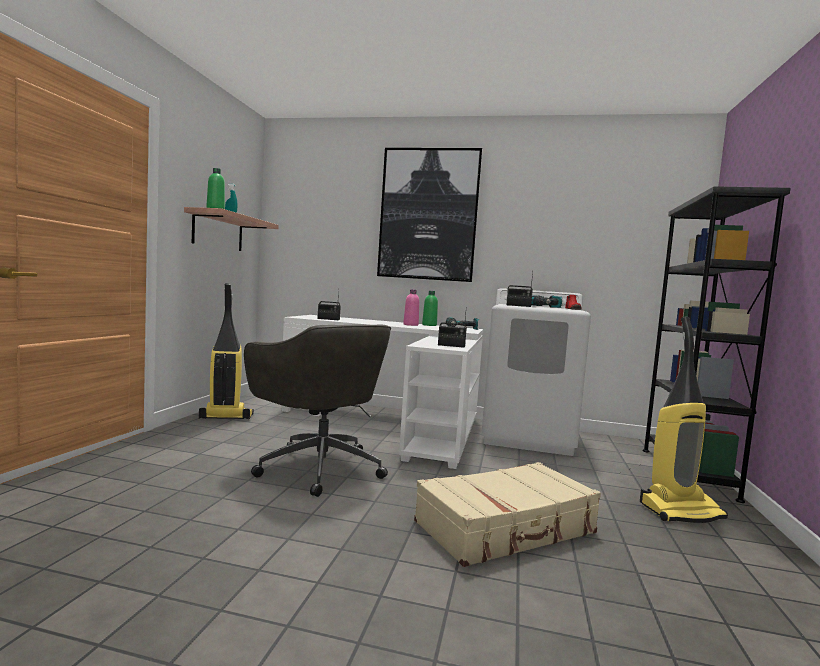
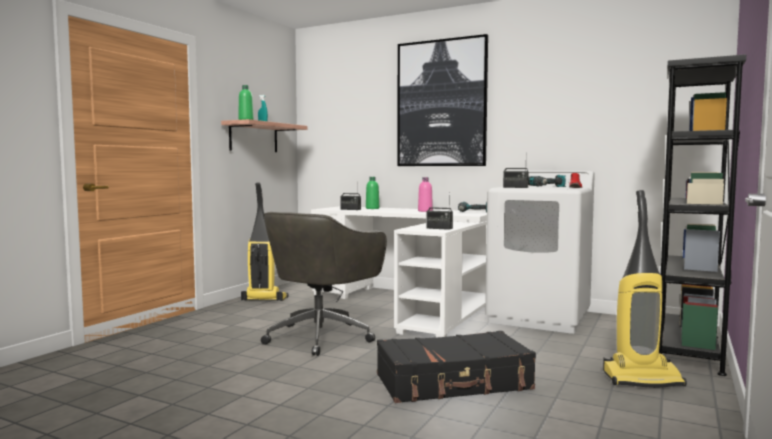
camera: 15 degrees right, 0 degrees up
(318, 467) = (321, 336): grey office chair -> grey office chair turned 60 degrees clockwise
(429, 325) = (445, 210): green bottle -> green bottle (372, 208)
(506, 528) = (454, 382): beige suitcase -> black suitcase

